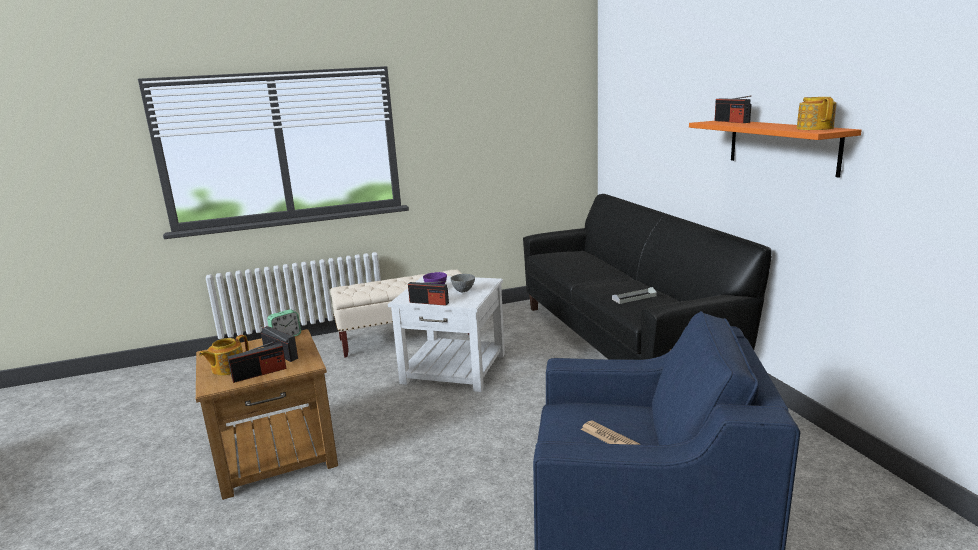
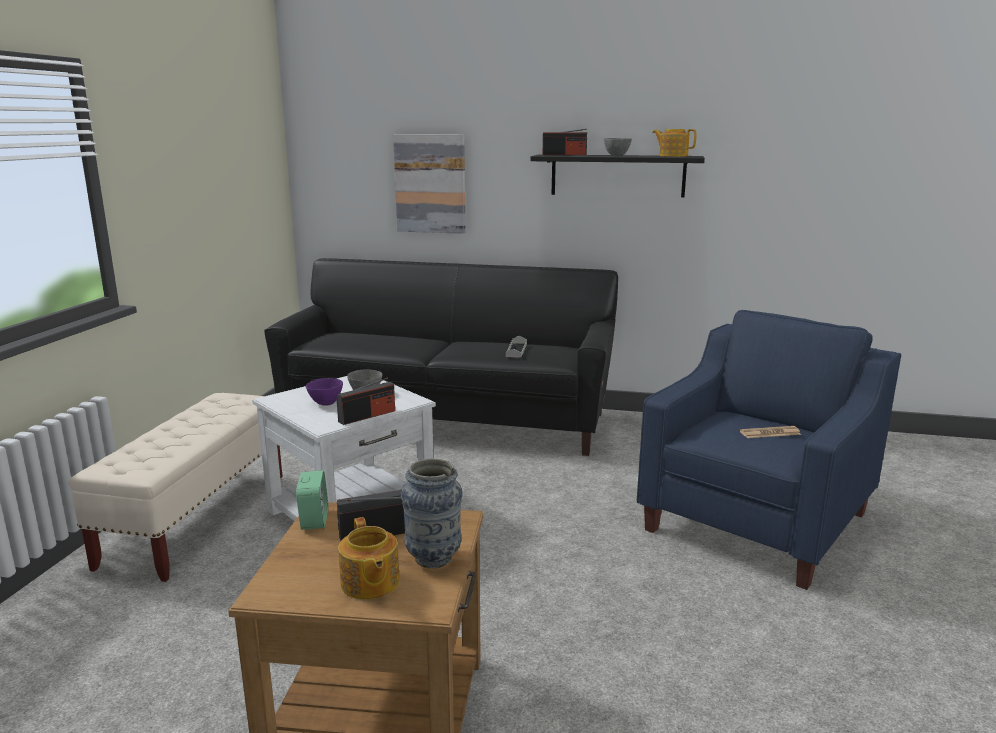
camera: 60 degrees left, 0 degrees up
(259, 373) = (433, 558): radio -> vase
(660, 141) = (430, 184): none -> picture
(761, 125) = (617, 155): none -> grey bowl
(782, 146) = (617, 175): orange shelf -> black shelf

